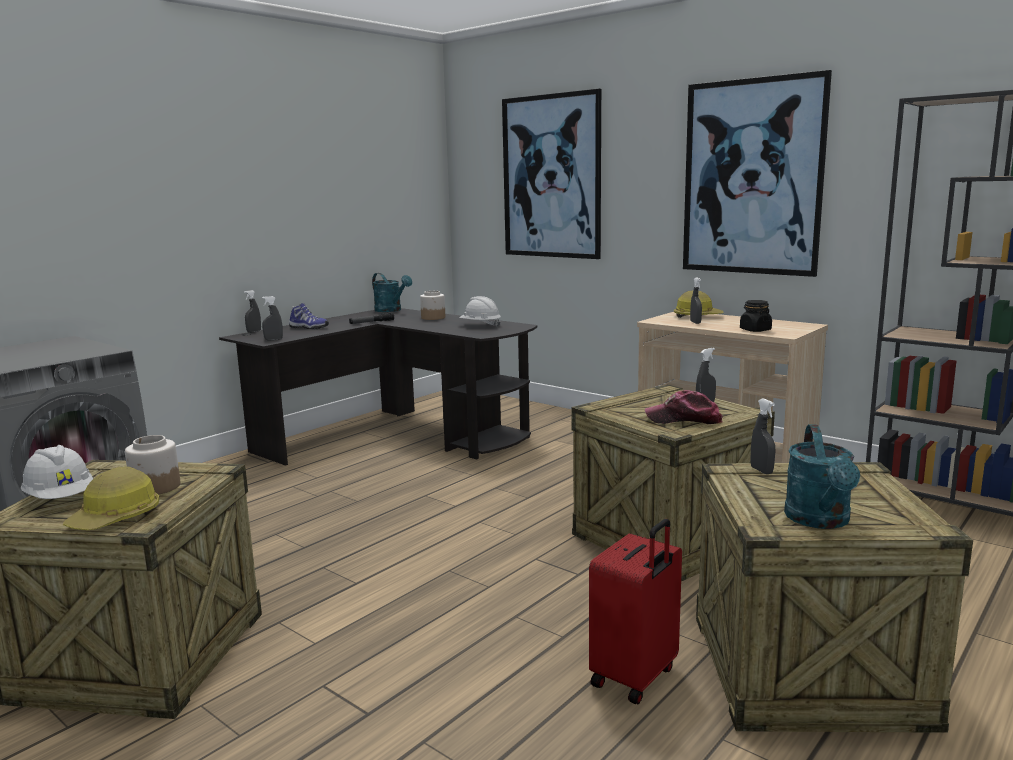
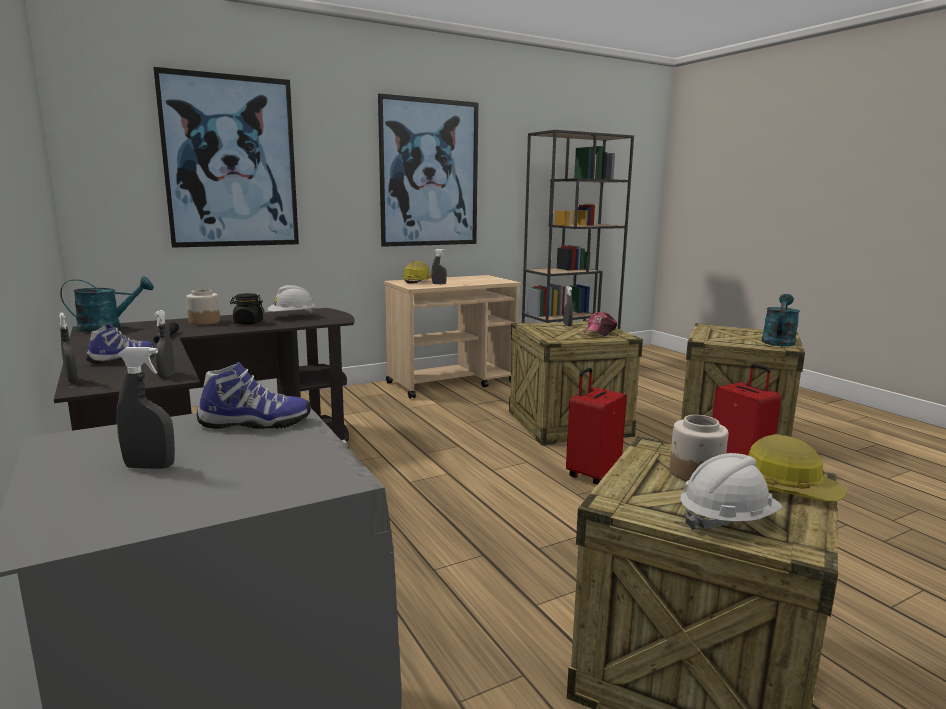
camera: 70 degrees left, 0 degrees up
(82, 352) = (254, 424): none -> shoe
(510, 572) = (592, 474): none -> red suitcase
(755, 330) = (484, 282): black jar -> black jar (248, 323)
(761, 470) = (704, 336): grey spray bottle -> grey spray bottle (150, 467)
(820, 521) = (778, 341): turquoise watering can -> turquoise watering can turned 90 degrees counterclockwise

